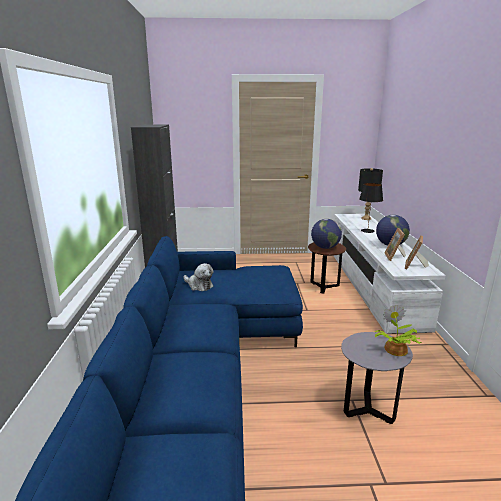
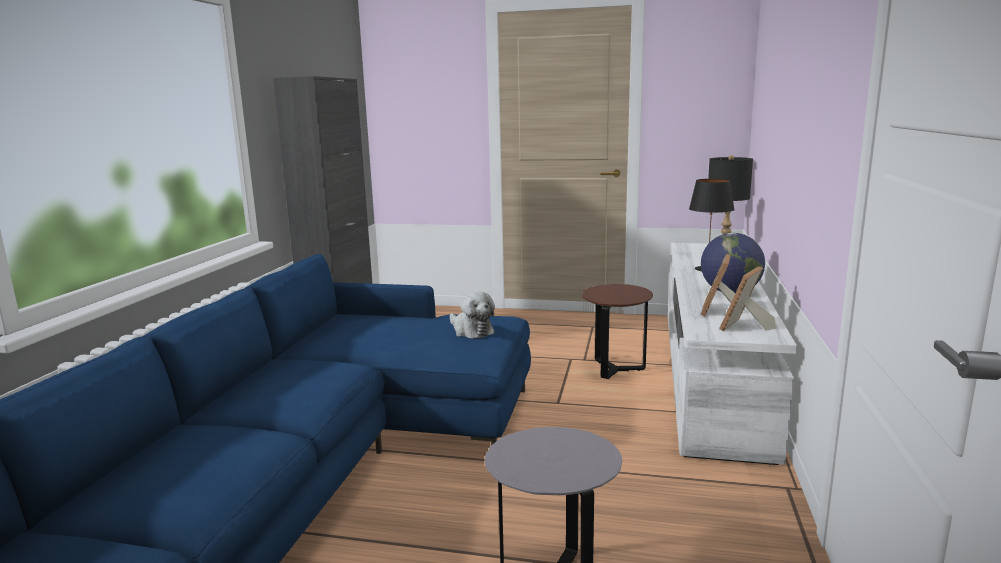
camera: 15 degrees right, 5 degrees down
(199, 285) = (343, 335): plush toy -> plush toy (471, 331)
(325, 247) = (613, 294): globe -> none
(395, 350) = (588, 462): potted plant -> none

